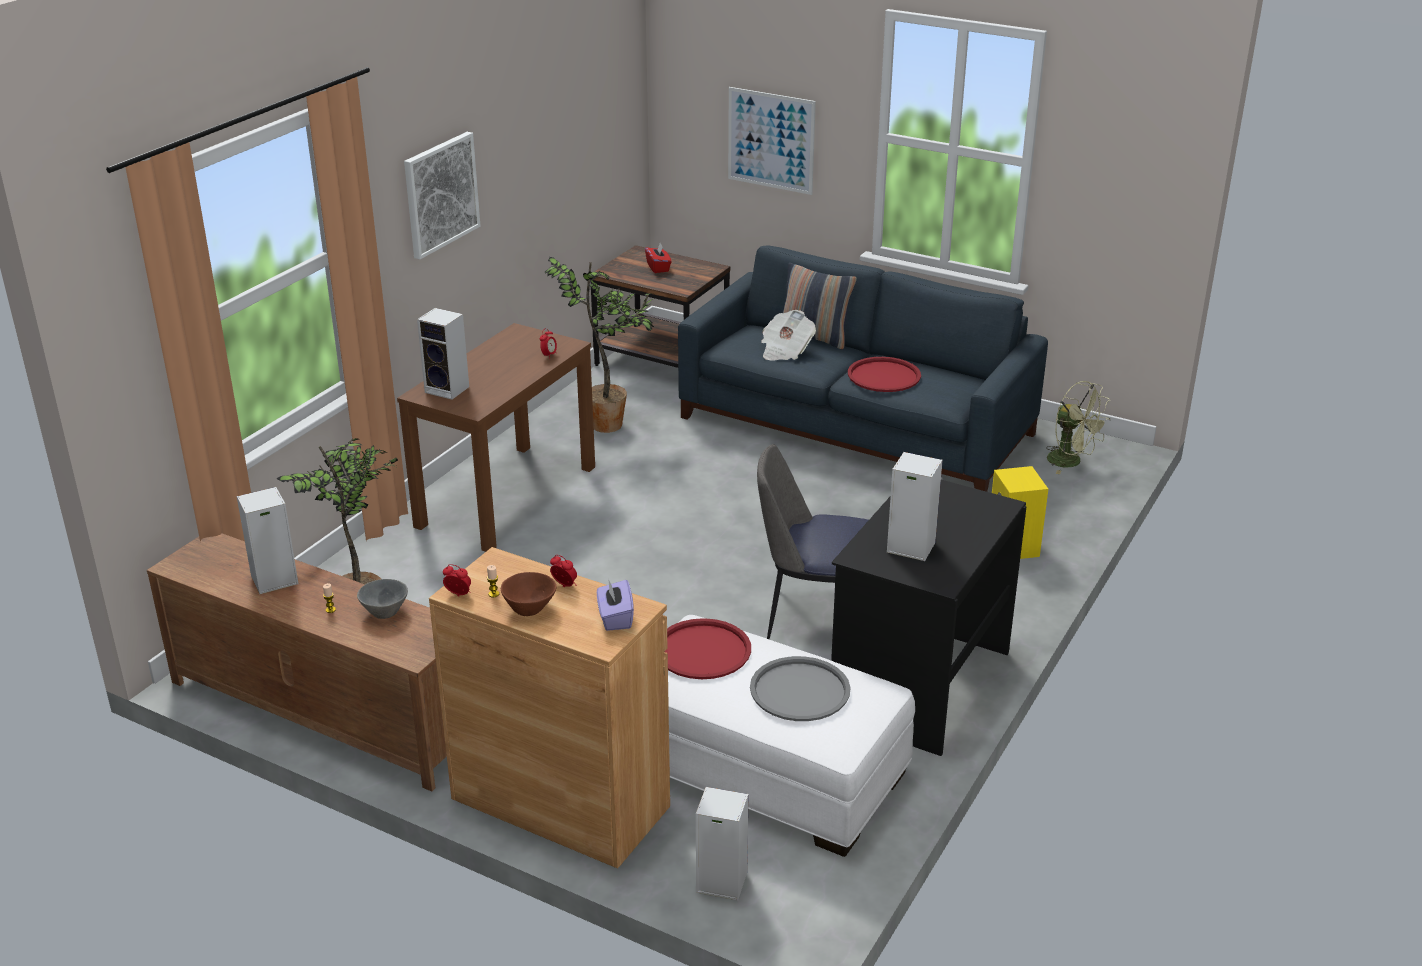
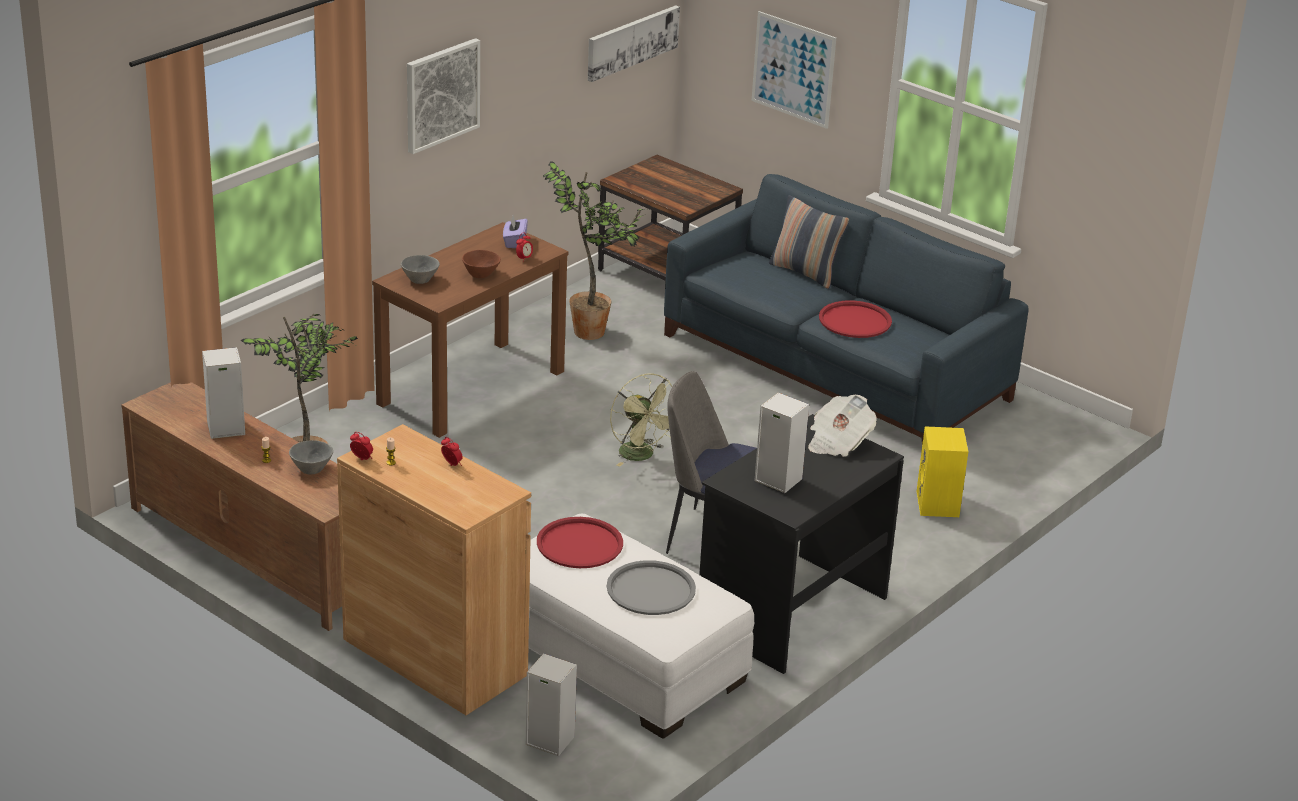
camera: 10 degrees right, 0 degrees up
(449, 389) = (421, 279): speaker -> grey bowl
(531, 608) = (417, 479): brown bowl -> brown bowl (482, 274)
(607, 132) = (632, 42): none -> picture
(615, 618) = (484, 496): purple tissue box -> purple tissue box (515, 242)
(658, 268) = (670, 181): red tissue box -> none
(785, 350) = (769, 282): newspaper -> newspaper (838, 442)
(1071, 462) = (1036, 433): green fan -> green fan (642, 456)

